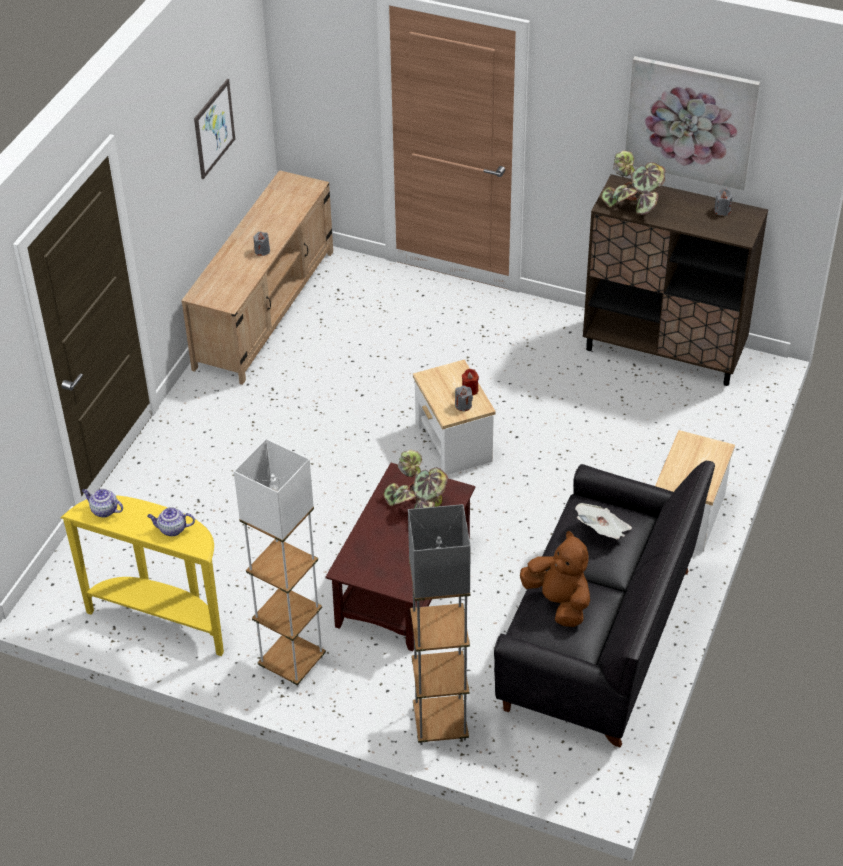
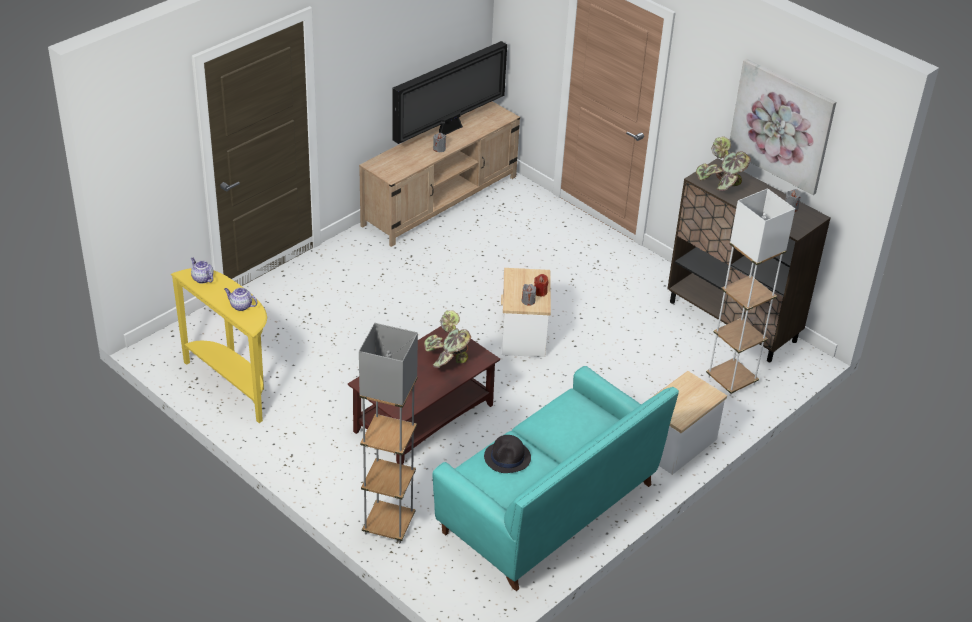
camera: 20 degrees right, 5 degrees down
(214, 128) = (423, 41): picture -> none
(259, 222) = (450, 129): none -> television
(292, 663) = (306, 445): white floor lamp -> white floor lamp (731, 380)
(558, 602) = (507, 457): brown plush toy -> black hat
(599, 639) = (548, 508): black sofa -> turquoise sofa
(603, 531) = (575, 420): newspaper -> none

